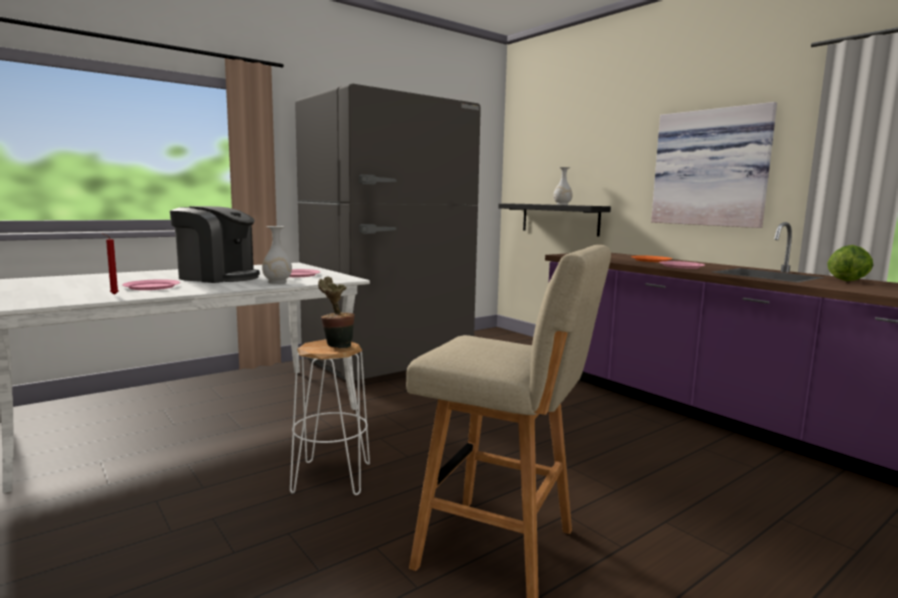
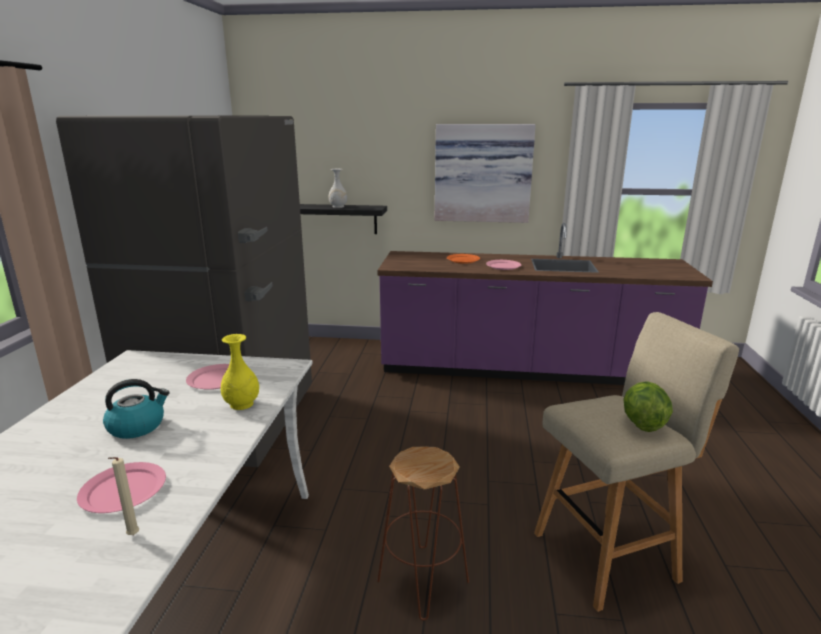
camera: 45 degrees left, 10 degrees up
(113, 294) = (132, 536): red candle -> beige candle
(218, 277) = (137, 426): coffee machine -> kettle
(277, 282) = (241, 404): white vase -> yellow vase
(331, 478) = (422, 581): white stool -> brown stool
(336, 346) = (431, 460): potted plant -> none
(848, 281) = (609, 262): lettuce -> lettuce (642, 423)

